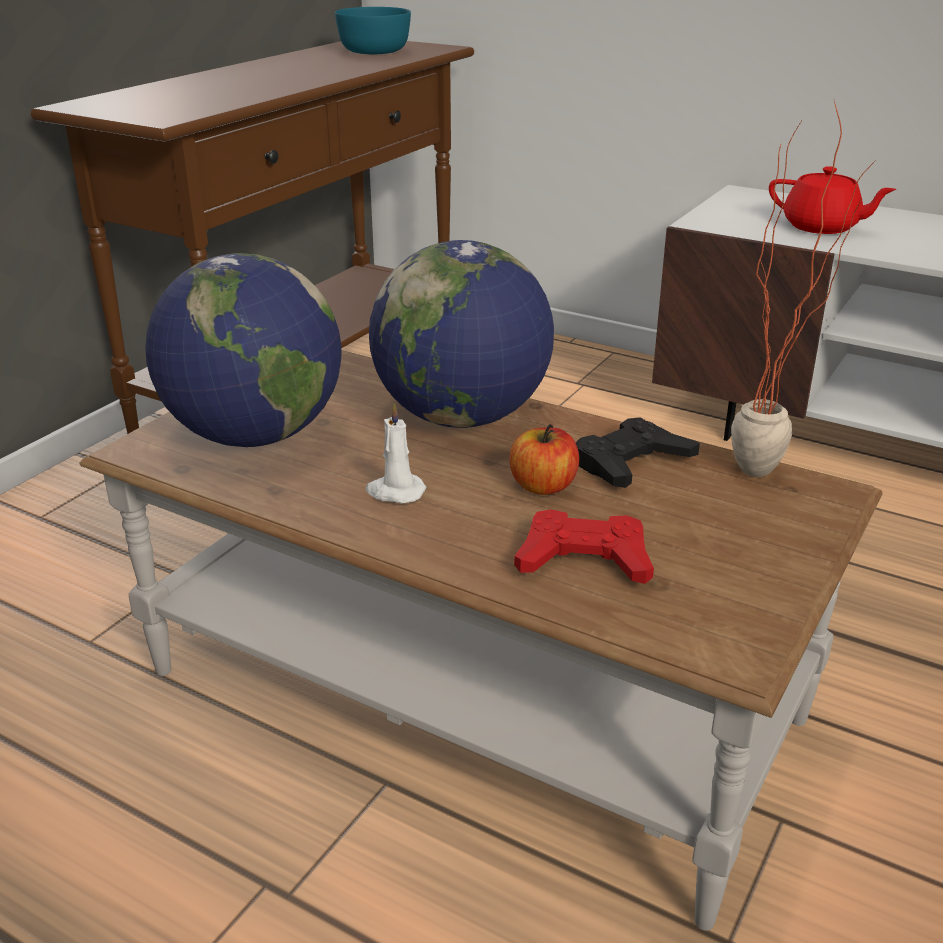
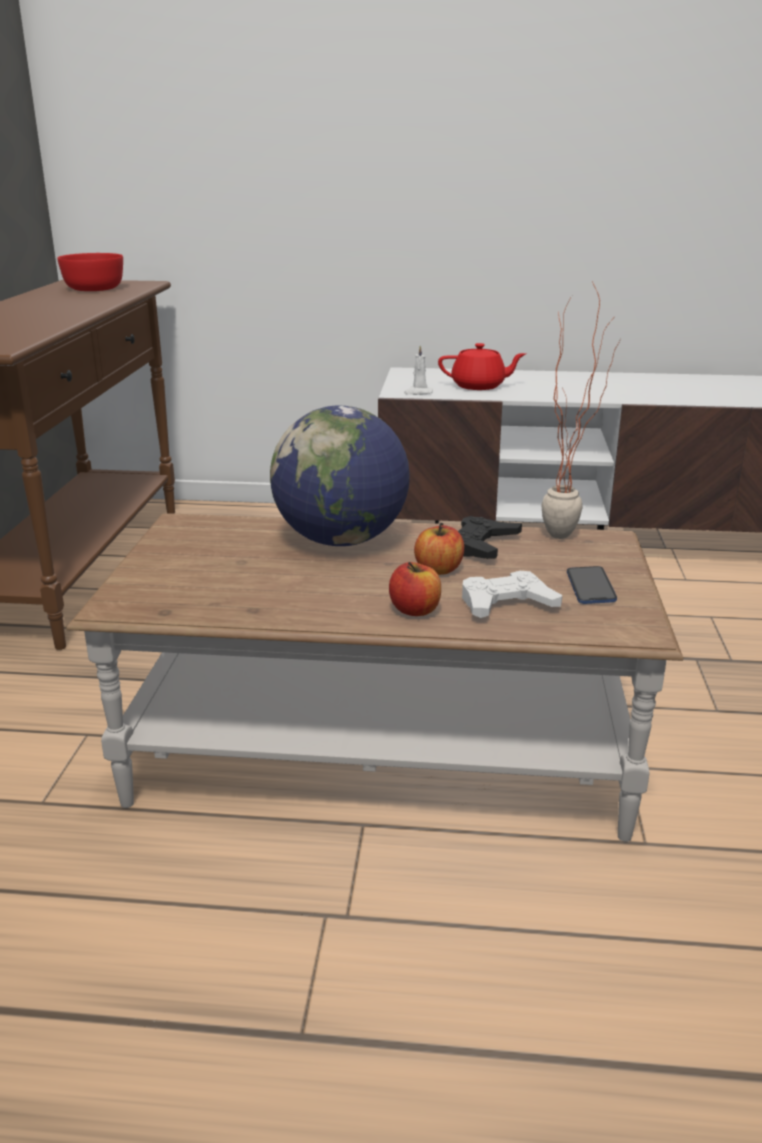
camera: 25 degrees left, 5 degrees down
(254, 436) = (199, 580): globe -> none
(373, 51) = (93, 289): turquoise bowl -> red bowl
(395, 492) = (342, 593): white candle -> white candle (418, 393)
(458, 538) = (415, 610): none -> apple
(584, 559) = (506, 604): red game controller -> white game controller
(726, 563) = (590, 587): none -> phone

